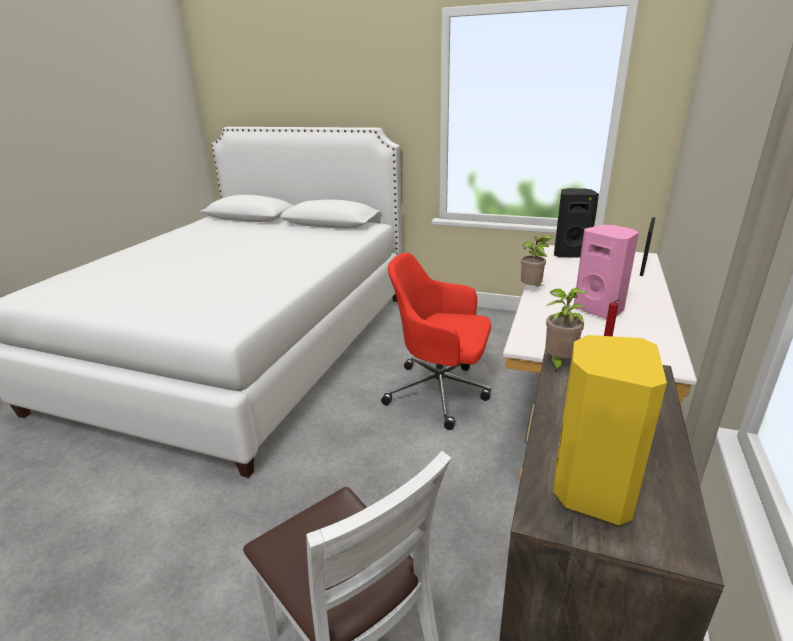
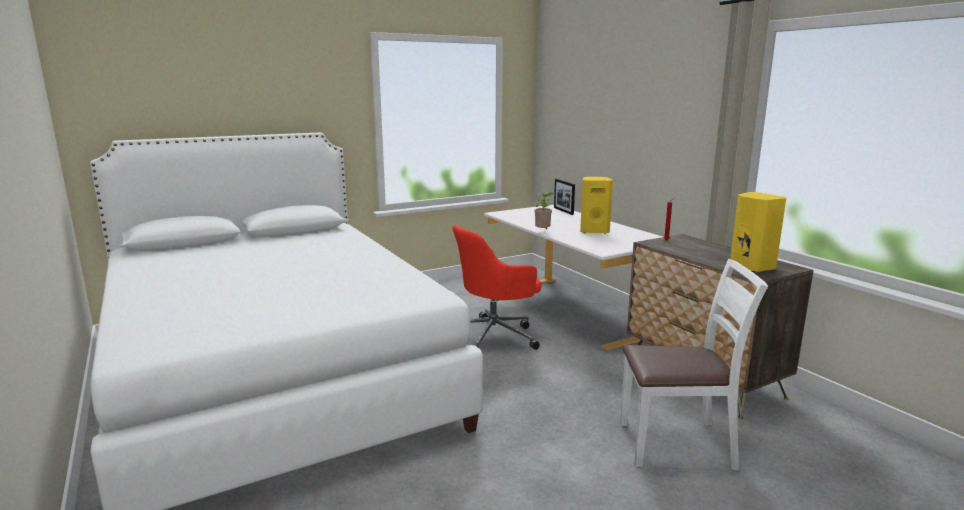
camera: 50 degrees left, 10 degrees down
(558, 363) = (651, 244): potted plant -> none
(570, 254) = (515, 213): black speaker -> none
(600, 309) = (593, 231): pink speaker -> yellow speaker

